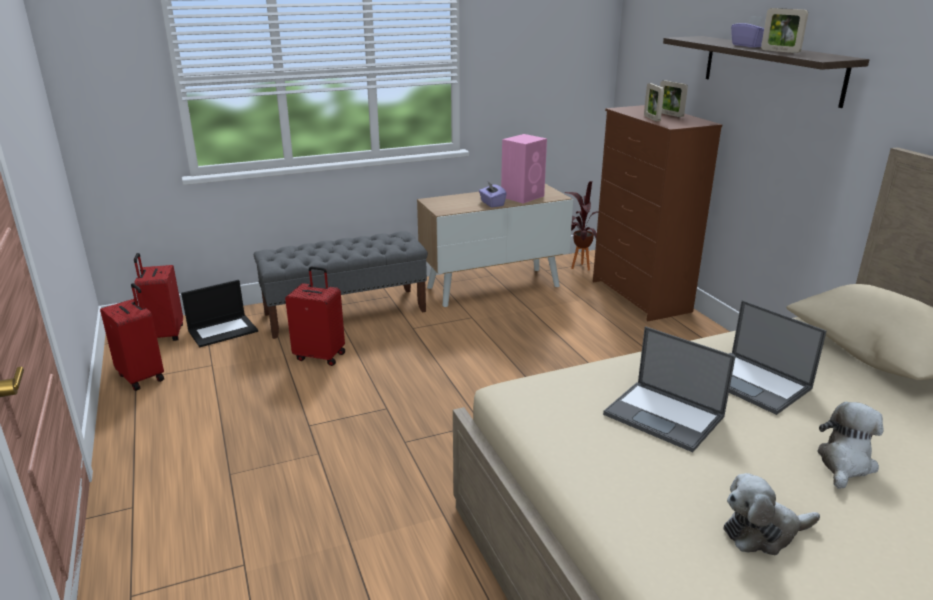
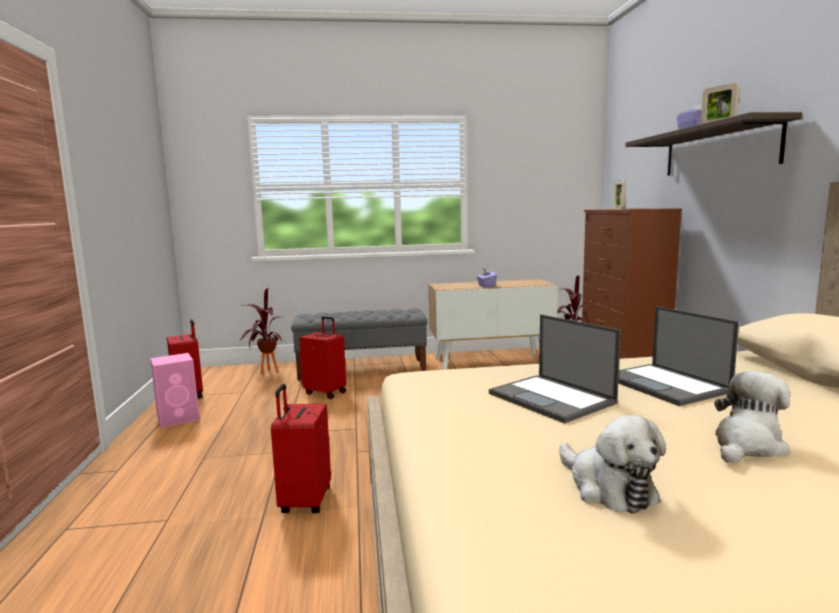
camera: 15 degrees right, 15 degrees down
(165, 335) = (223, 373): red suitcase -> red suitcase (304, 501)
(223, 330) = (265, 374): laptop -> potted plant
(523, 196) = (515, 283): pink speaker -> pink speaker (179, 418)
(670, 114) = (638, 208): picture frame -> none
(763, 532) = (608, 488): plush toy -> plush toy turned 120 degrees counterclockwise

